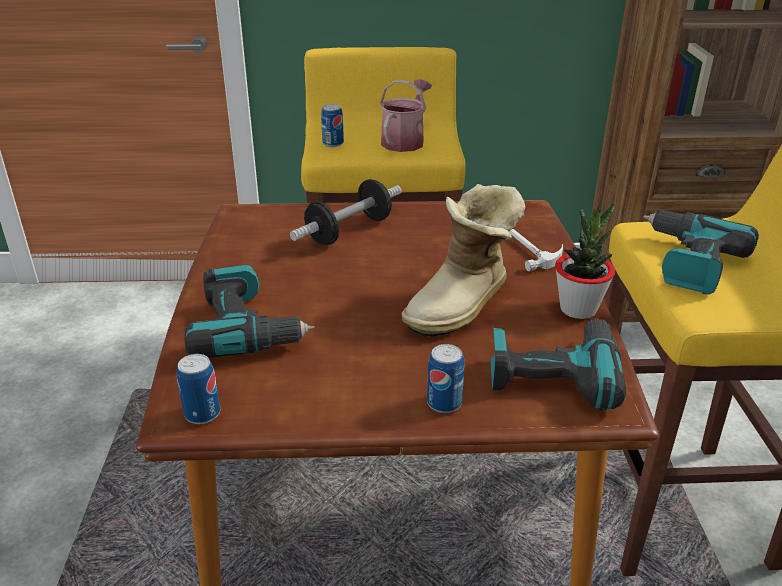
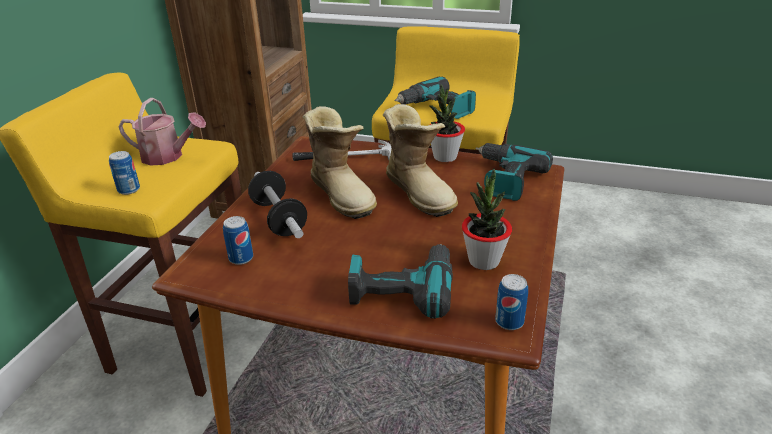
camera: 70 degrees left, 0 degrees up
(322, 379) = (484, 261): none -> potted plant
(405, 141) = (167, 156): watering can -> watering can turned 150 degrees clockwise
(423, 255) = (343, 194): none -> boot
(444, 403) = (524, 219): can -> can (241, 258)

